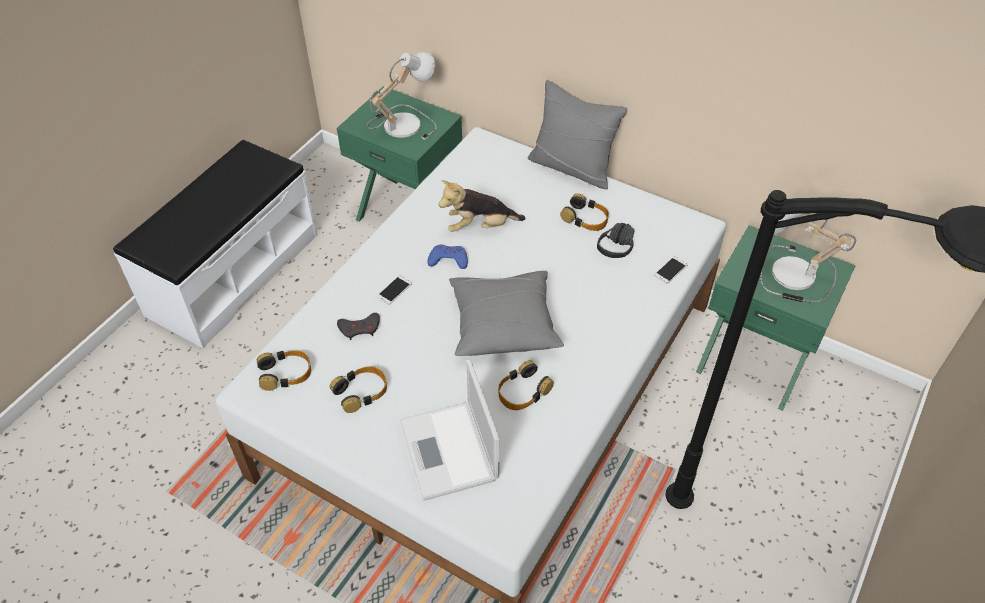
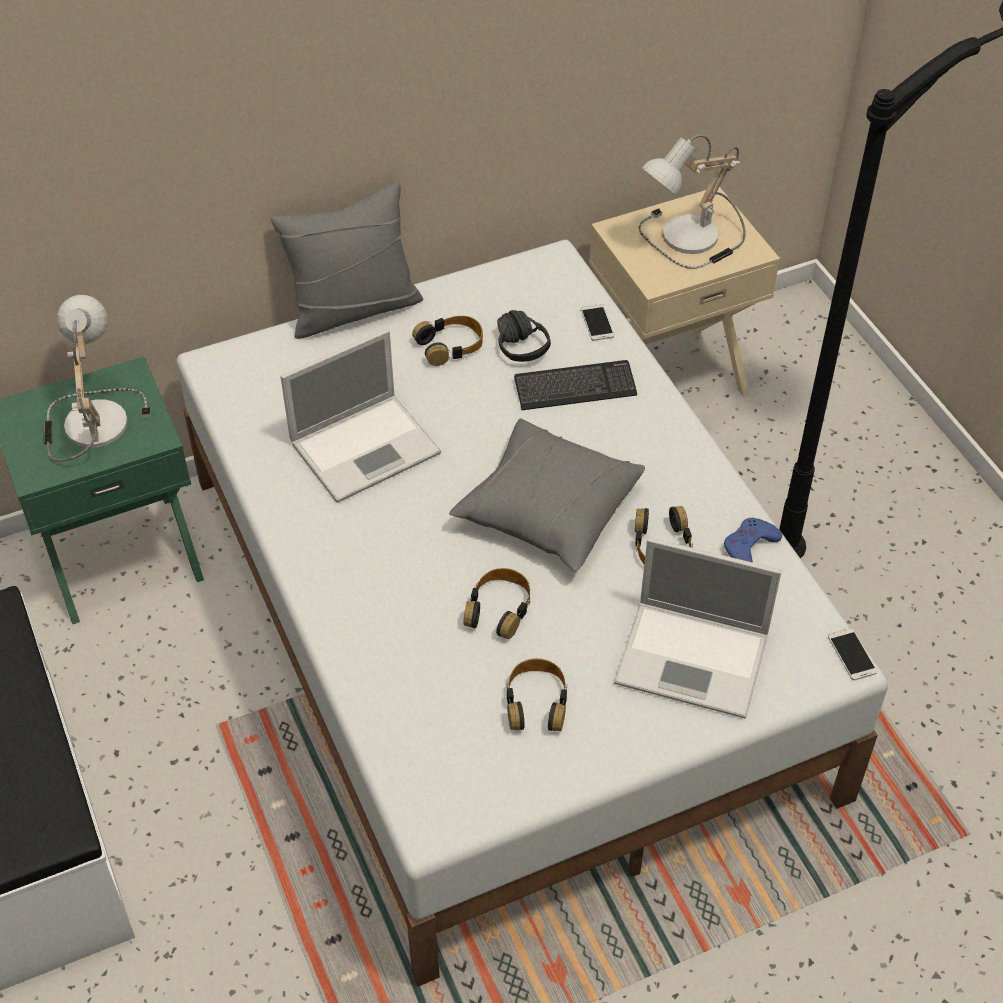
camera: 55 degrees left, 0 degrees up
(285, 373) = (438, 770): headphones -> headphones (499, 609)
(360, 328) = (429, 654): grey game controller -> none
(394, 290) = (396, 586): phone -> phone (852, 654)
(448, 259) = (394, 506): blue game controller -> blue game controller (749, 547)
(480, 226) = (367, 446): plush toy -> laptop
(608, 287) = (575, 387): none -> keyboard
(754, 360) = (668, 374): green nightstand -> beige nightstand

